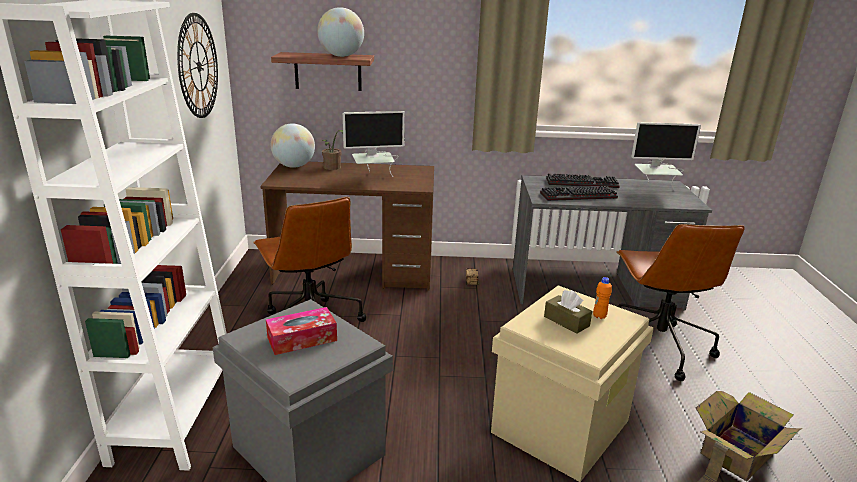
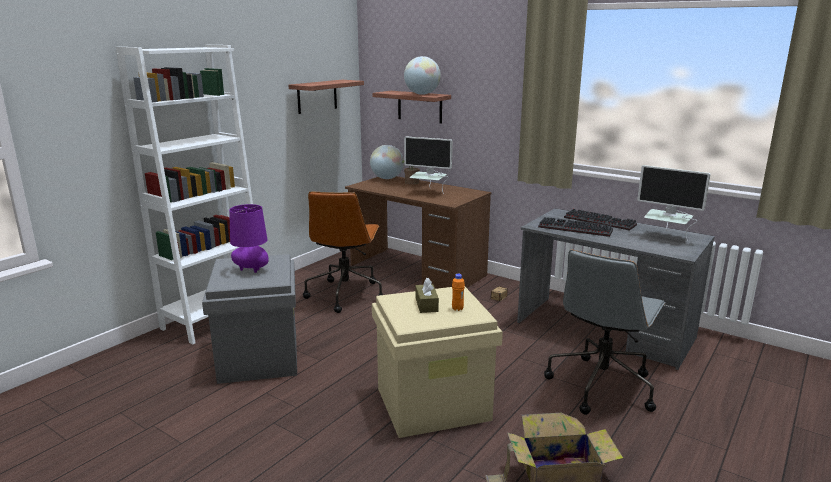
camera: 35 degrees right, 5 degrees down
(198, 66) = (317, 96): wall clock -> shelf
(302, 339) = (251, 270): tissue box -> purple table lamp
(656, 346) = (601, 385): brown office chair -> grey office chair

